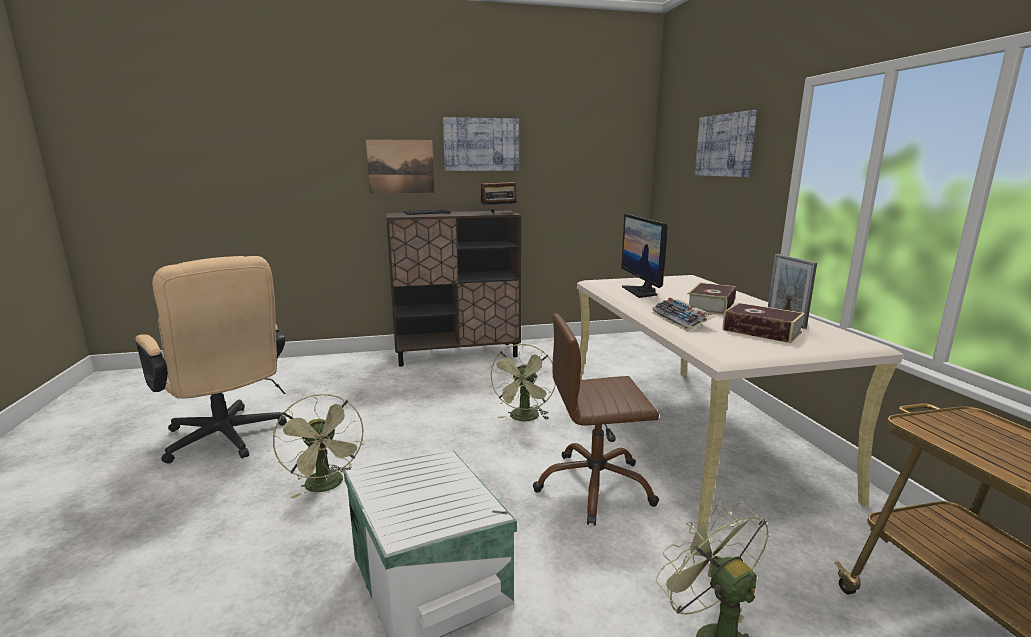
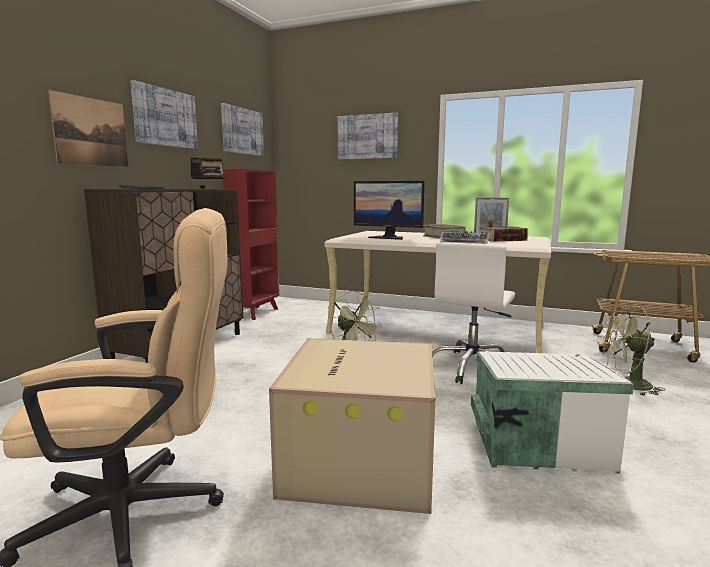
camera: 55 degrees left, 5 degrees down
(327, 486) = (358, 460): green fan -> cardboard box
(578, 341) = (256, 313): none -> red bookcase
(594, 144) = (242, 131): none -> picture
(595, 487) = (472, 367): brown office chair -> white office chair

